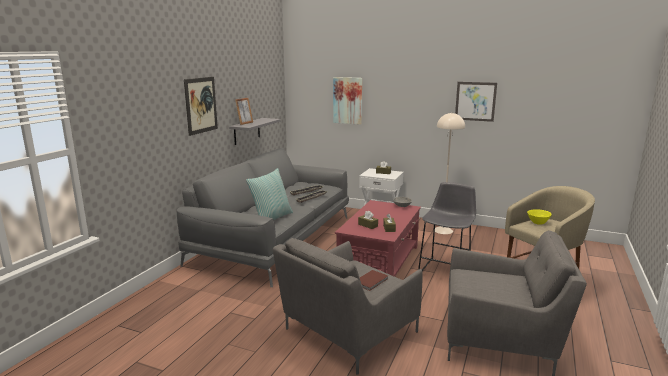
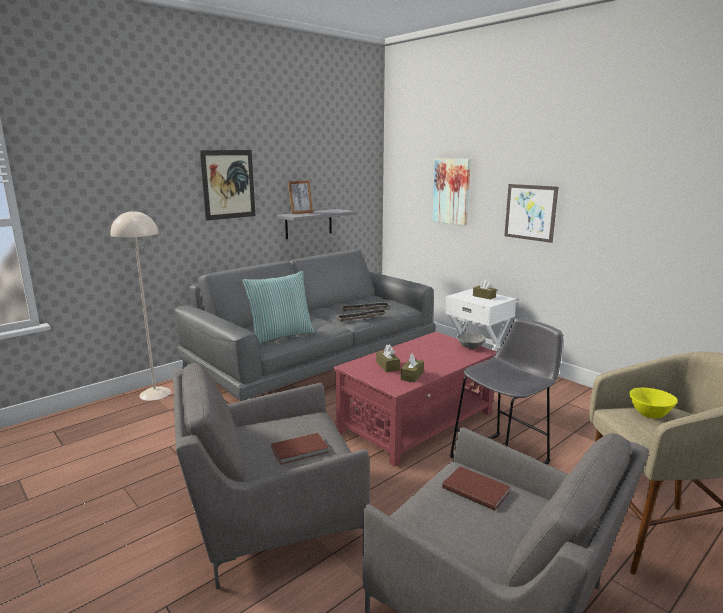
camera: 25 degrees right, 0 degrees up
(443, 230) = (555, 395): beige floor lamp -> beige floor lamp (155, 393)
(475, 101) = (631, 196): picture -> picture (530, 212)
(480, 277) = (475, 489): none -> brown book

